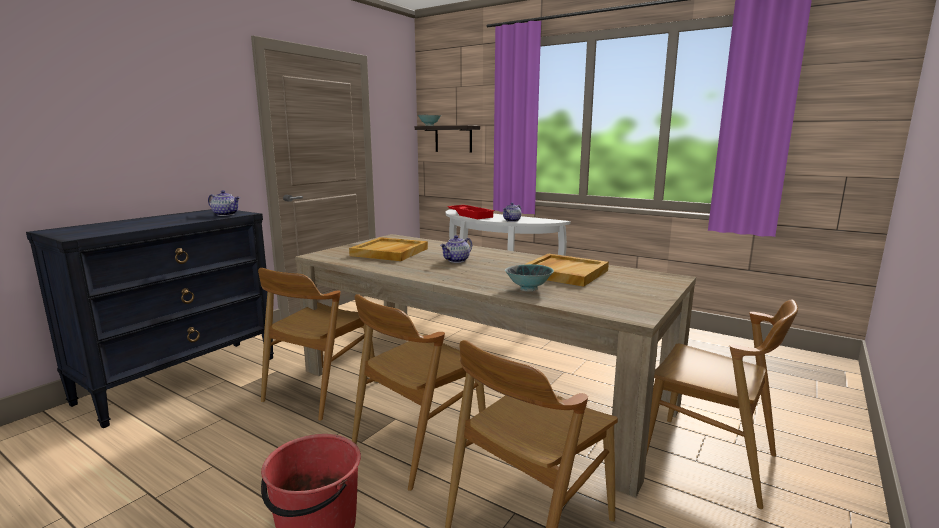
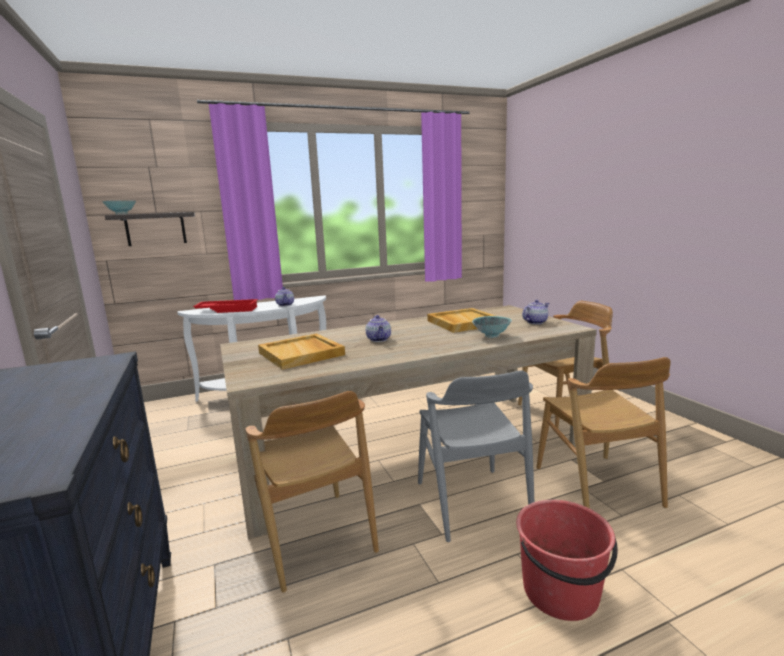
camera: 55 degrees left, 0 degrees up
(226, 214) = (90, 367): teapot -> teapot (535, 322)
(419, 444) = (472, 503): brown chair -> grey chair

